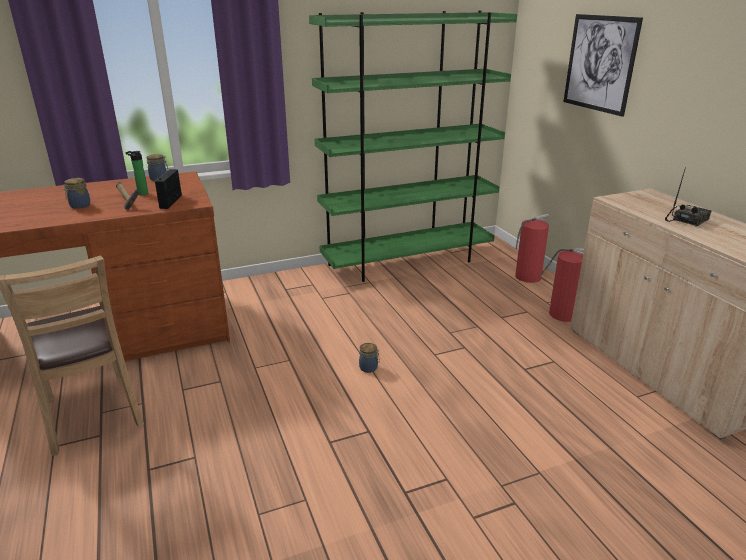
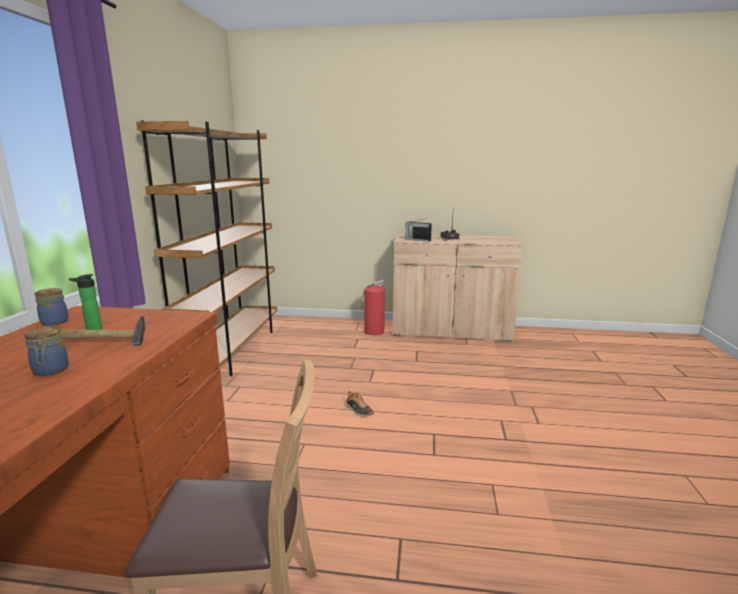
camera: 60 degrees left, 10 degrees down
(171, 201) = (160, 324): radio -> radio (417, 240)
(369, 368) = (358, 410): jar -> shoe
(408, 262) = (233, 350): green bookcase -> brown bookcase
(526, 277) = (319, 325): fire extinguisher -> none
(600, 63) = (334, 165): picture -> none

